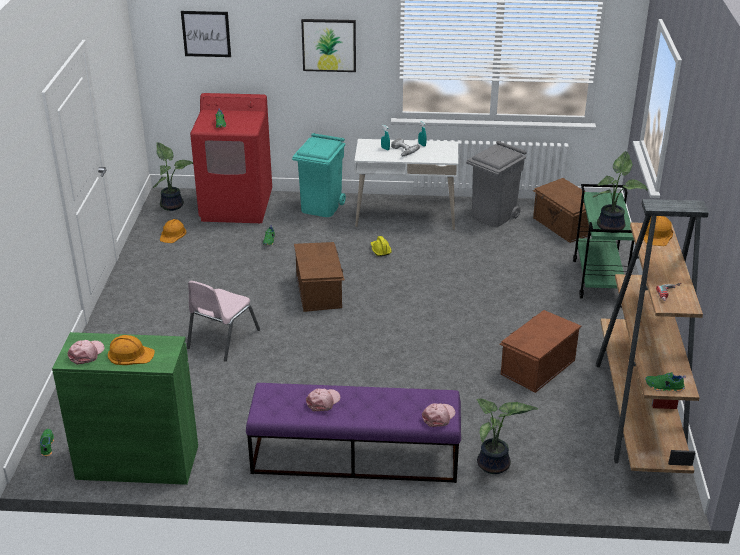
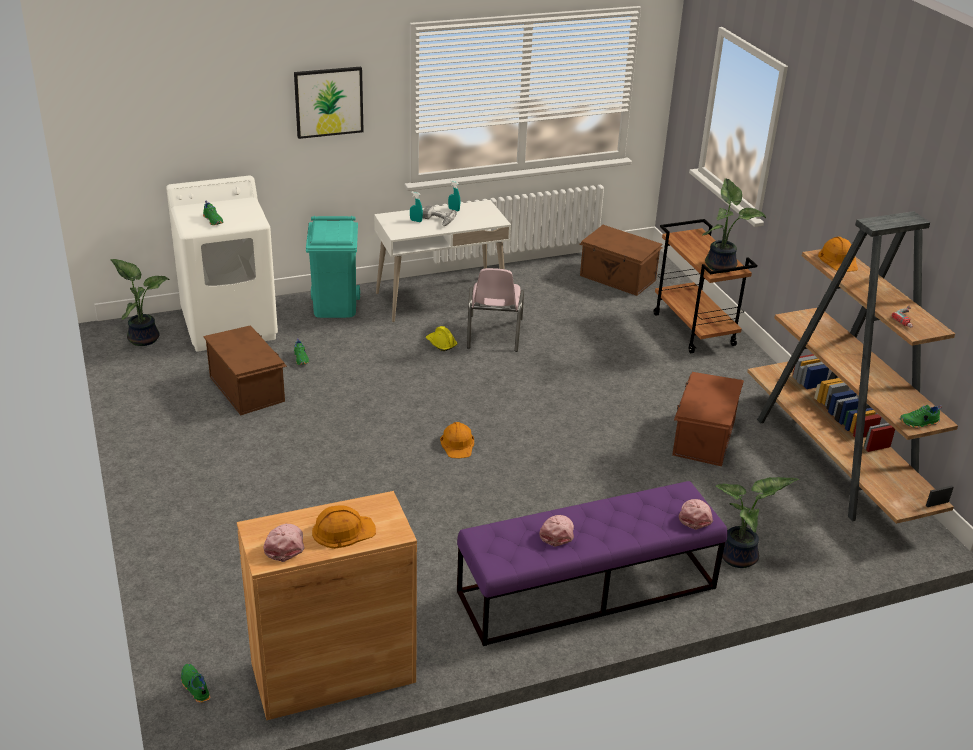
camera: 25 degrees left, 0 degrees up
(138, 462) = (333, 673): green cabinet -> brown cabinet
(173, 234) = (170, 374): orange hard hat -> orange hard hat (458, 444)
(206, 34) = (169, 105): picture -> none
(222, 339) = (329, 490): pink chair -> pink chair (493, 334)
(237, 206) = (230, 325): red washing machine -> white washing machine
(319, 291) = (406, 406): brown storage box -> brown storage box (247, 388)
(493, 216) = (537, 281): grey trash can -> none
(599, 280) = (695, 330): green cart -> brown cart

